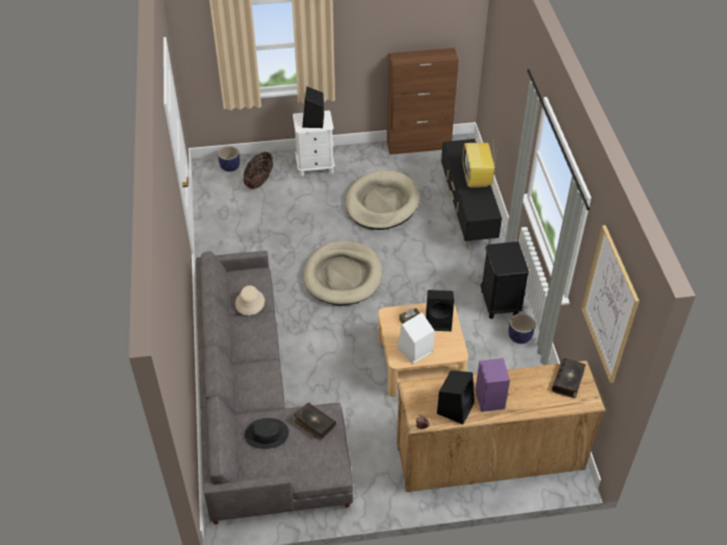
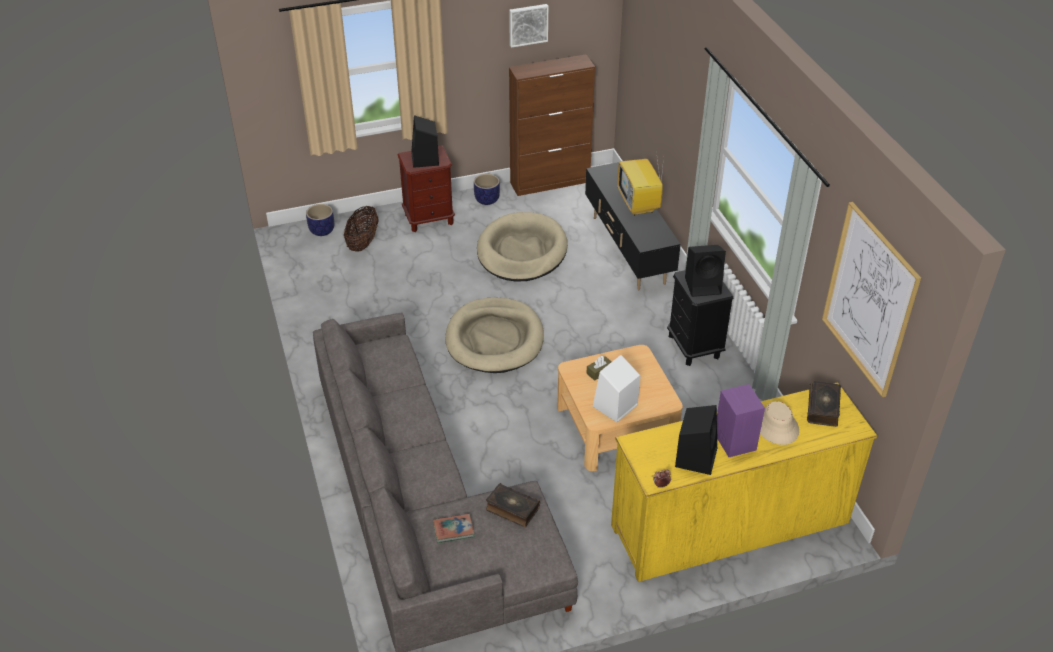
camera: 10 degrees left, 5 degrees down
(249, 302) = (393, 377): beige hat -> beige hat (776, 426)
(266, 434) = (453, 530): black hat -> book
(315, 166) = (429, 219): white nightstand -> brown nightstand
(406, 21) = (528, 24): none -> picture
(439, 321) = (636, 369): black speaker -> black speaker (703, 285)
(489, 456) = (729, 524): brown dresser -> yellow dresser
(519, 337) = (728, 382): planter -> planter (487, 200)

